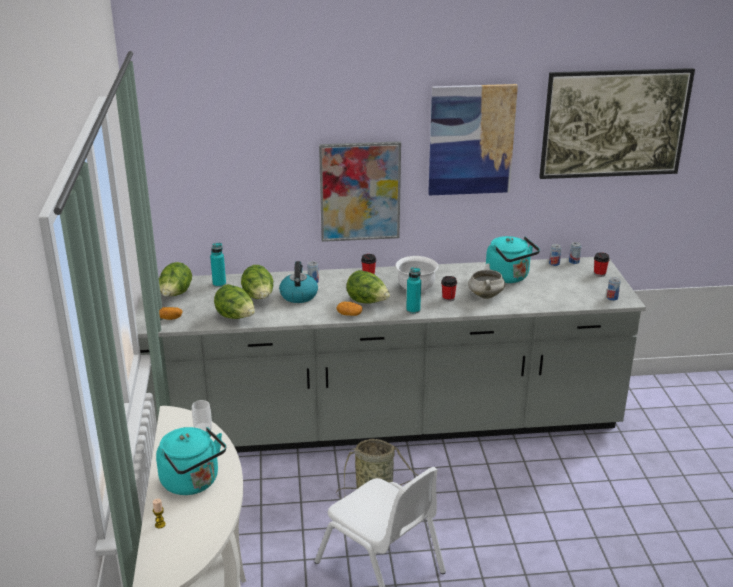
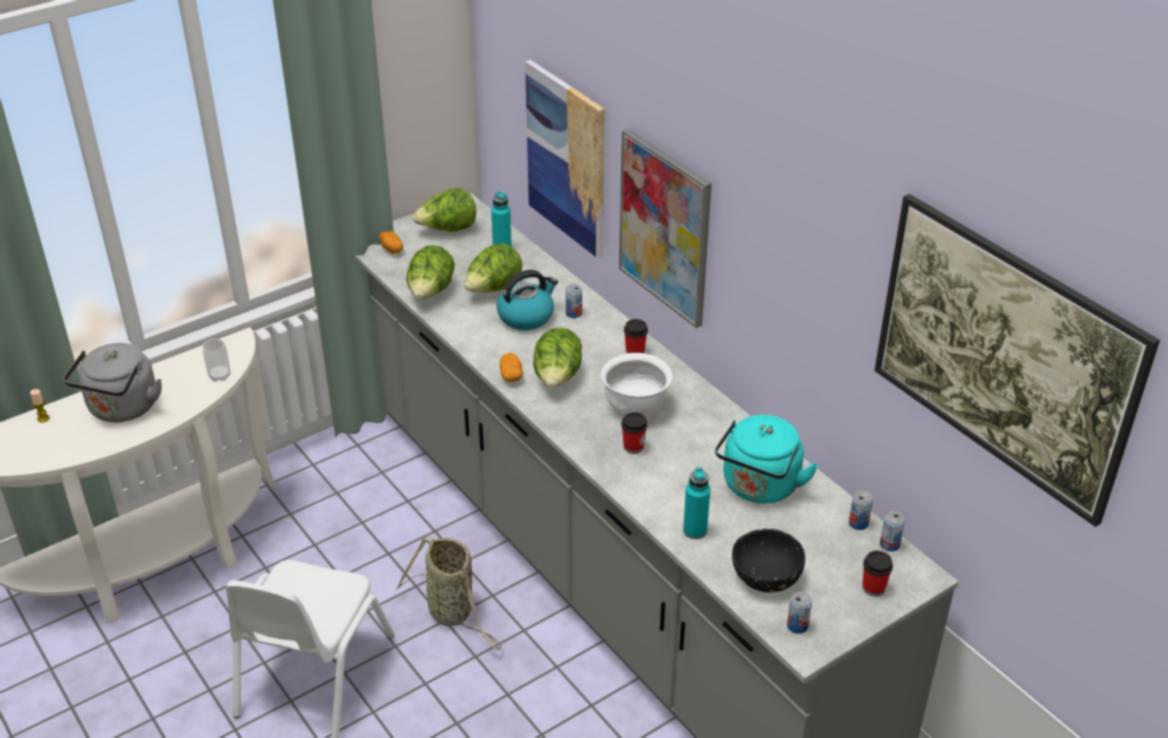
camera: 60 degrees right, 10 degrees up
(193, 482) = (122, 409): turquoise kettle -> grey kettle
(413, 310) = (570, 426): turquoise bottle -> turquoise bottle (695, 531)
(471, 140) = (794, 240): picture -> picture (567, 158)
(485, 295) = (676, 480): white cooking pot -> none
(573, 295) = (765, 575): none -> black bowl

